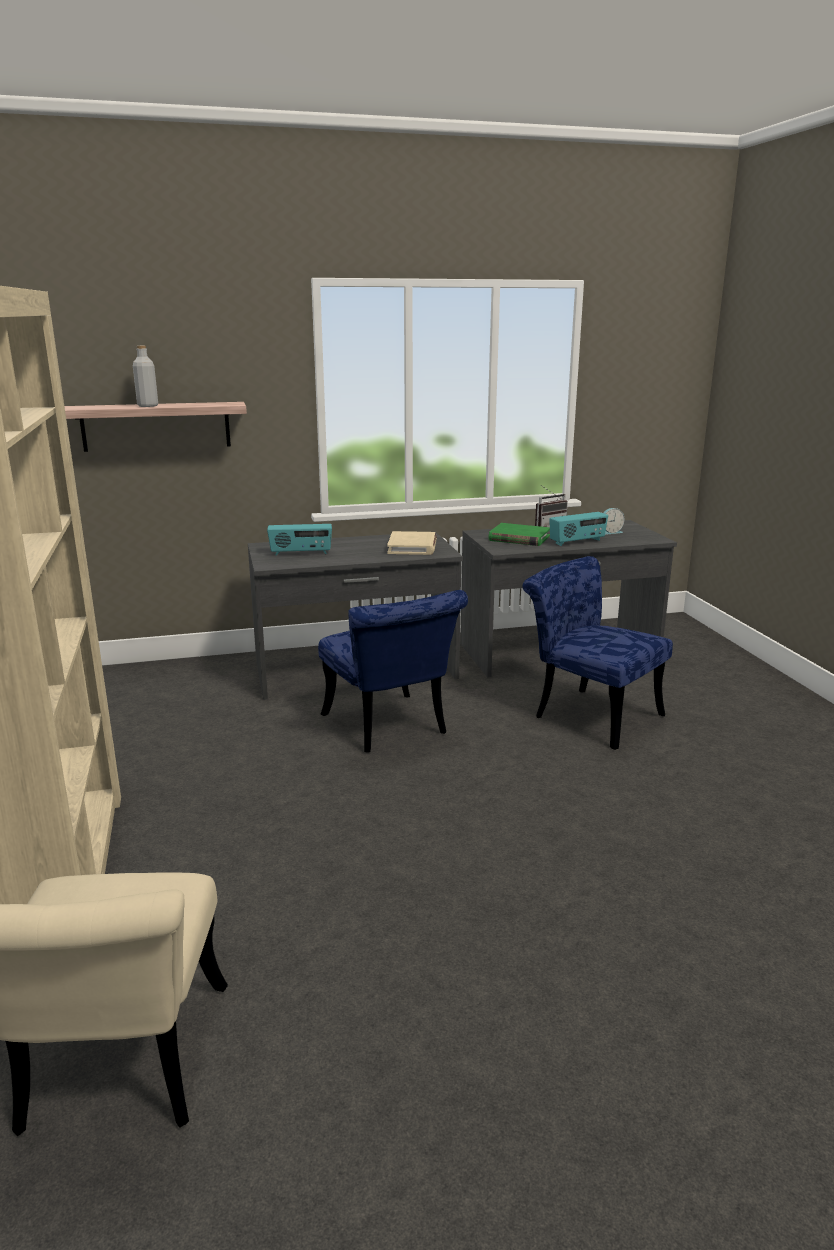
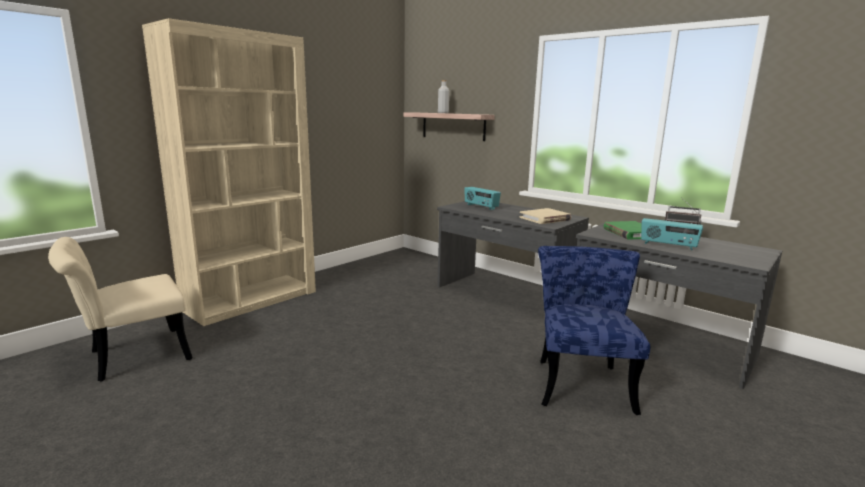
camera: 55 degrees right, 5 degrees down
(390, 728) = (454, 323): blue chair -> none
(609, 532) = (723, 249): alarm clock -> none

